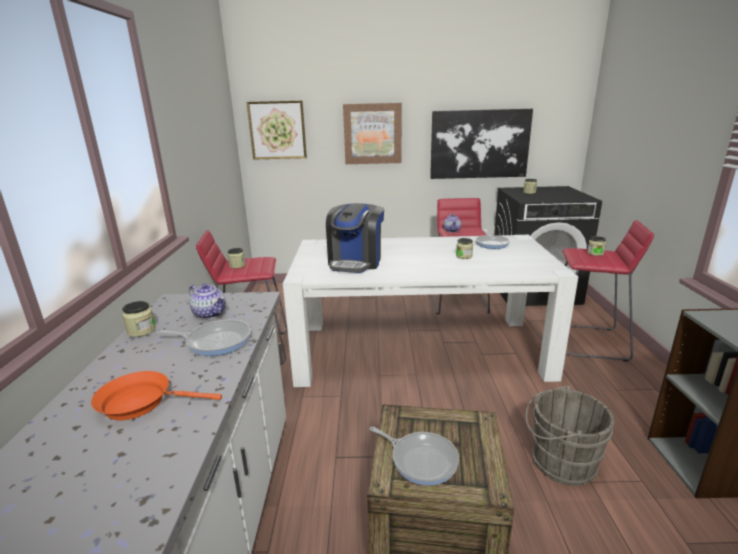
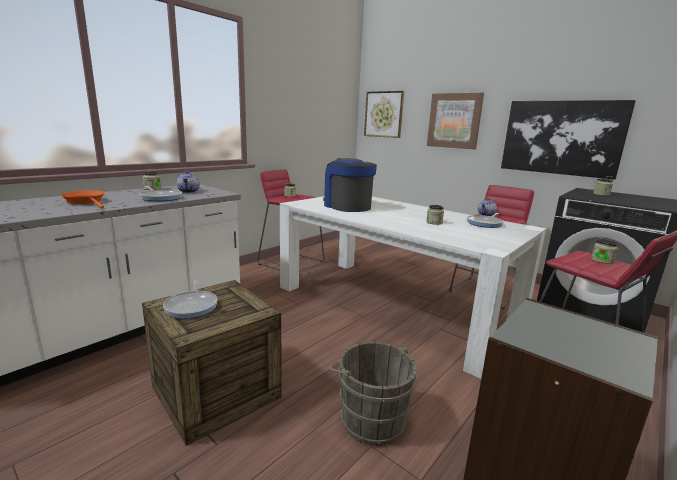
camera: 40 degrees right, 5 degrees down
(356, 262) = (347, 206): coffee machine -> coffee machine turned 90 degrees clockwise

